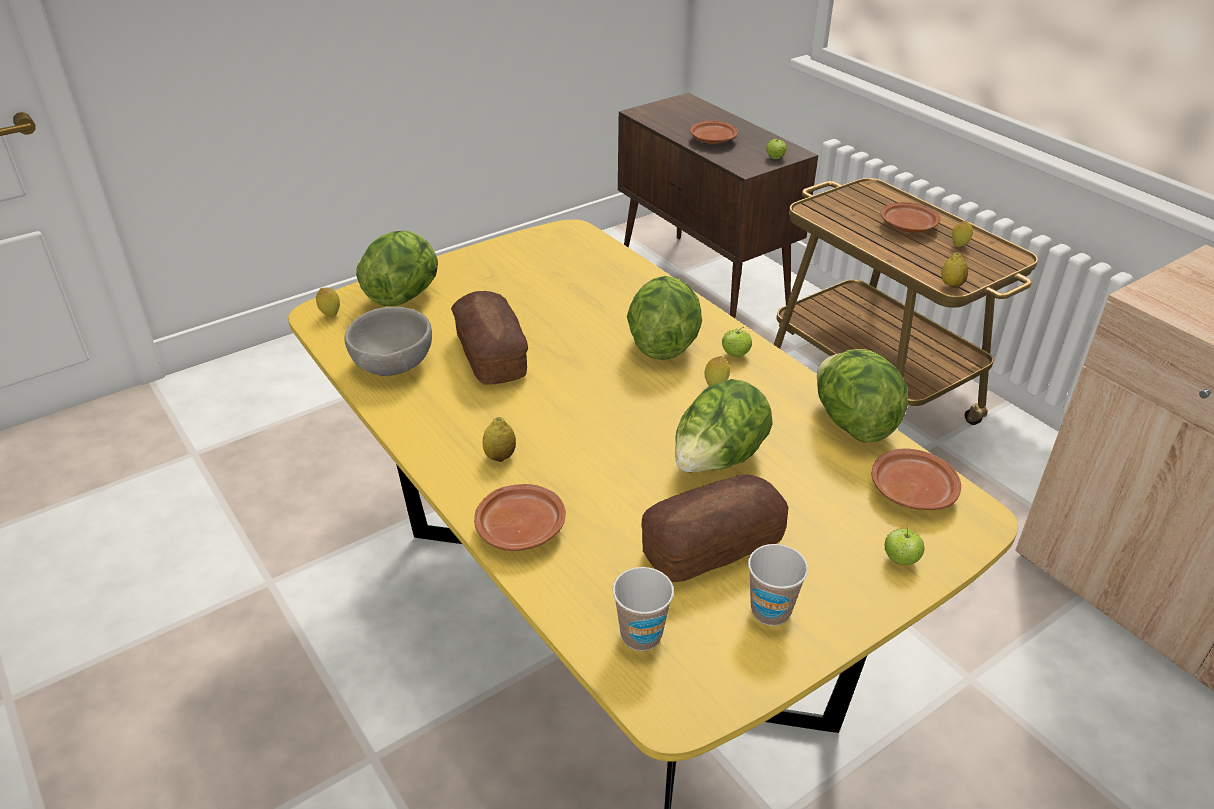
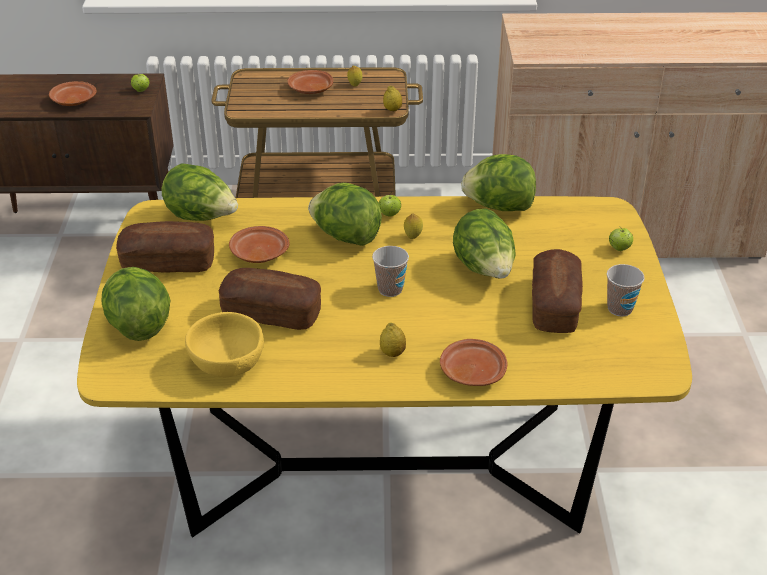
camera: 55 degrees left, 0 degrees up
(330, 315) = (117, 374): lemon -> none
(395, 363) = (228, 362): grey bowl -> yellow bowl
(508, 270) = (168, 262): none -> bread
(594, 256) = (202, 217): none -> lettuce
(641, 635) = (601, 362): cup -> cup (390, 289)
(911, 491) = (572, 218): brown plate -> brown plate (259, 253)

